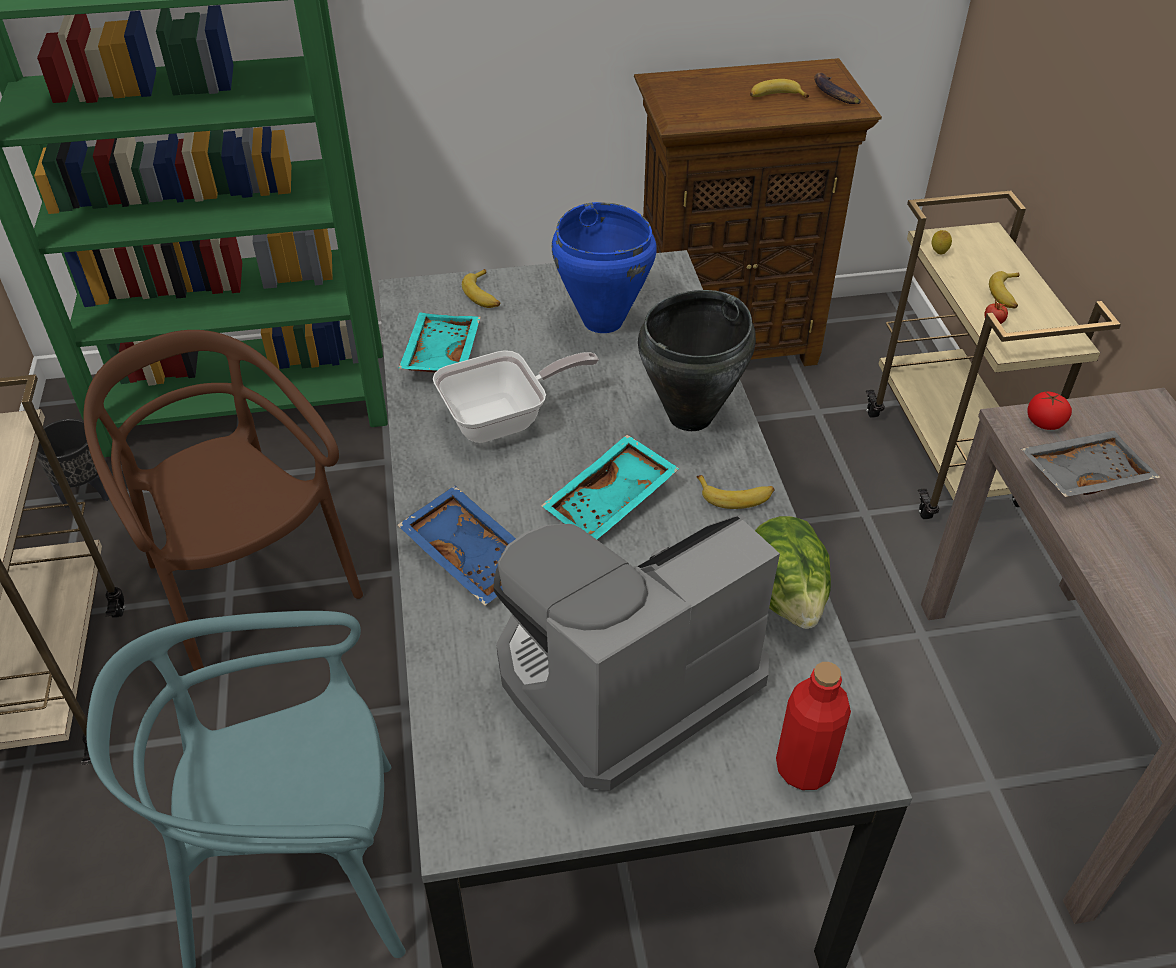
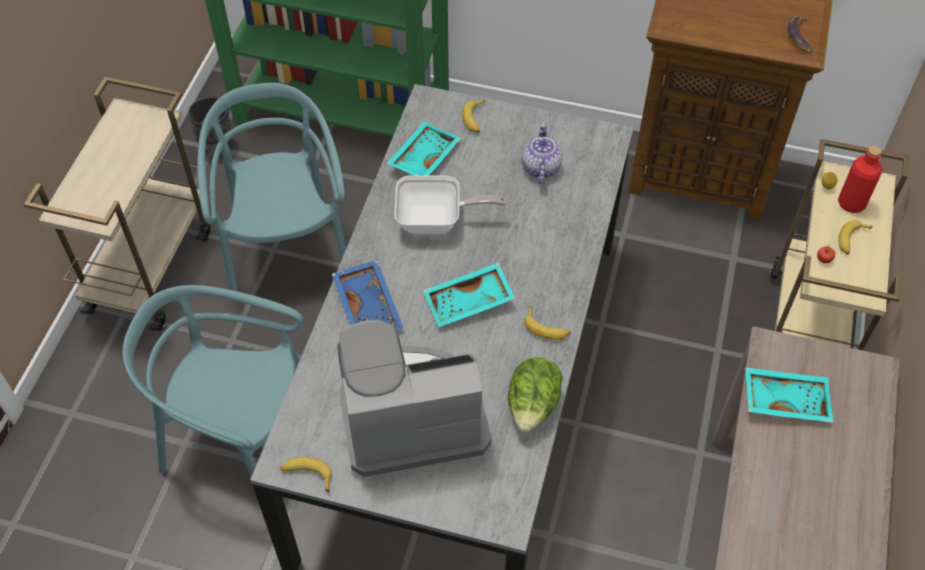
camera: 25 degrees right, 10 degrees up
(249, 587) = (286, 250): brown chair -> turquoise chair
(602, 322) = (540, 167): blue cooking pot -> teapot
(691, 417) = (554, 261): black cooking pot -> none
(775, 97) = (752, 26): banana -> banana (307, 475)
(804, 768) = (477, 509): red bottle -> red bottle (851, 203)
(1044, 423) = (788, 353): tomato -> none
(1082, 474) = (785, 399): grey tray -> turquoise tray

